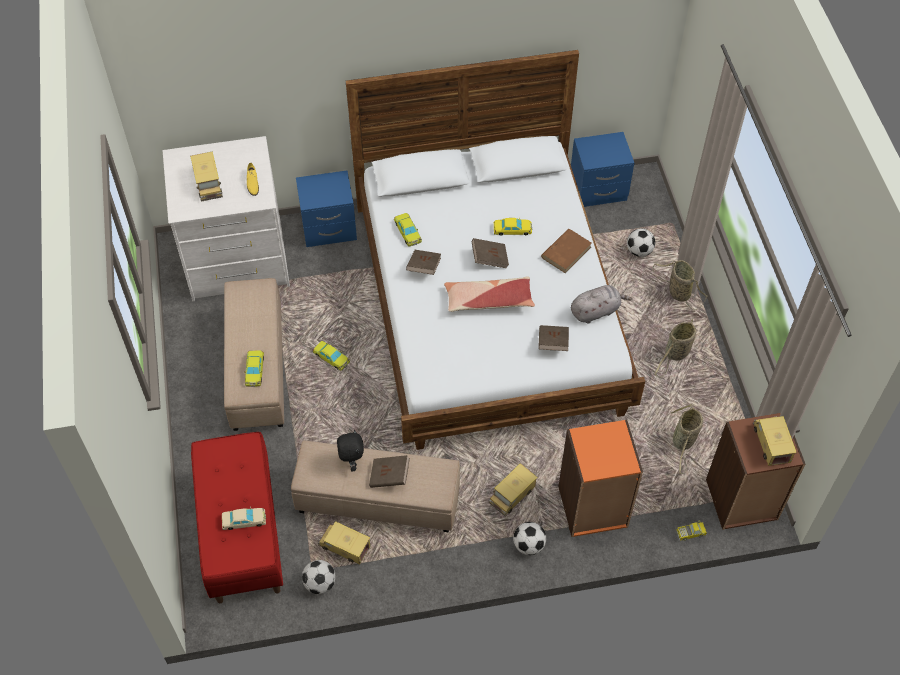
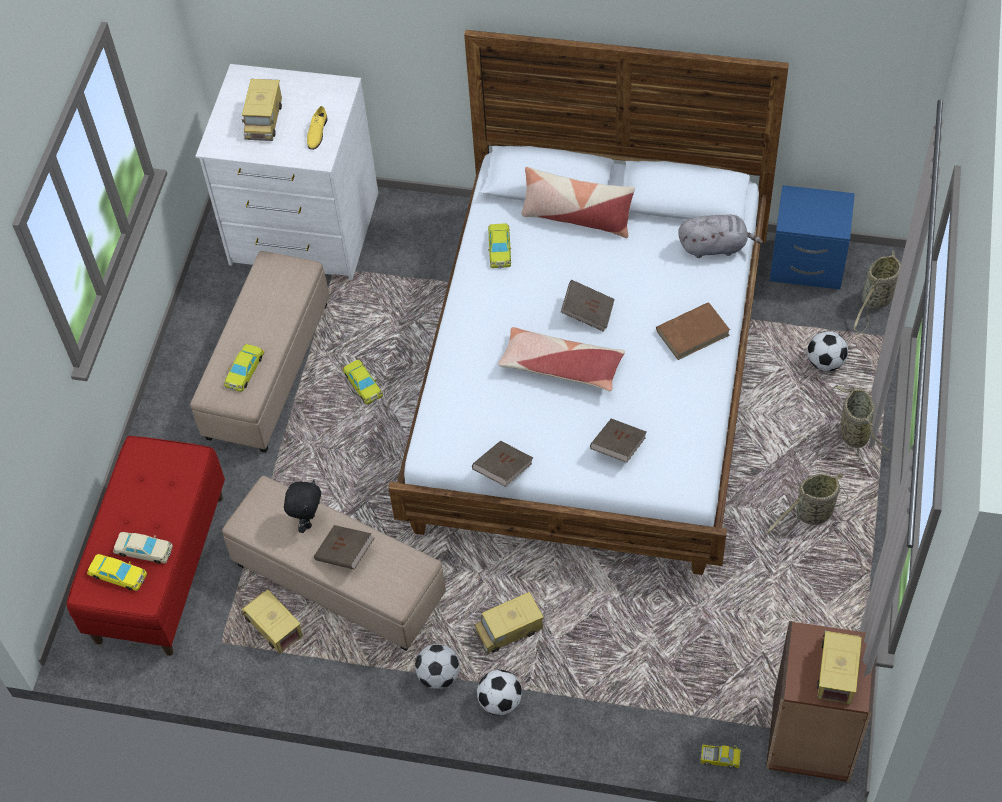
camera: 25 degrees right, 0 degrees up
(320, 583) = (223, 661): football -> football (438, 676)
(329, 229) = (433, 221): blue nightstand -> none
(423, 267) = (498, 300): brown book -> brown book (503, 470)
(451, 196) = (576, 217): none -> pillow
(512, 229) = (636, 283): yellow toy car -> yellow toy car (118, 574)
(593, 507) = (605, 681): orange bookcase -> none
(596, 311) = (696, 422): grey plush toy -> grey plush toy (715, 247)
(683, 442) = (766, 635): basket -> basket (876, 301)

